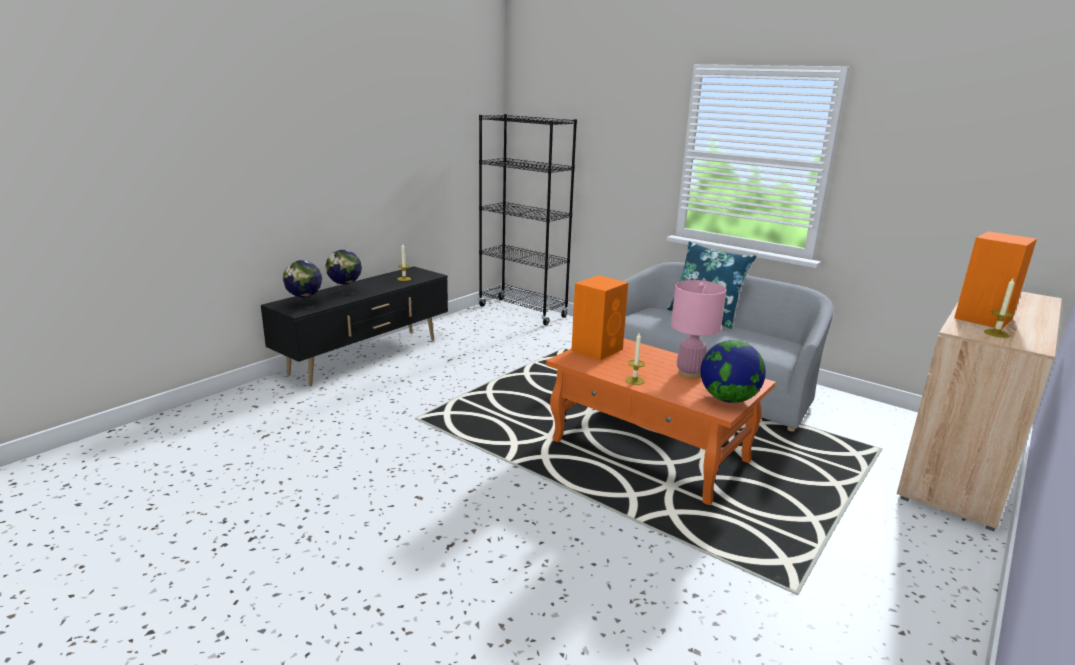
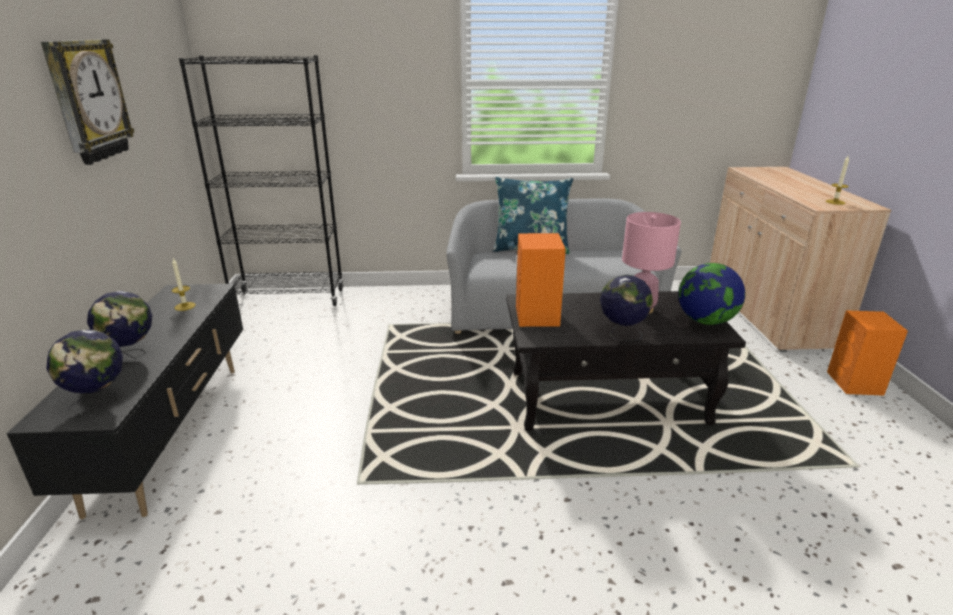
camera: 40 degrees left, 5 degrees up
(385, 136) = (88, 101): none -> wall clock
(634, 380) = (621, 335): candle -> globe
(651, 451) = (608, 397): orange coffee table -> black coffee table
(983, 318) = (803, 193): orange speaker -> orange speaker (855, 384)

